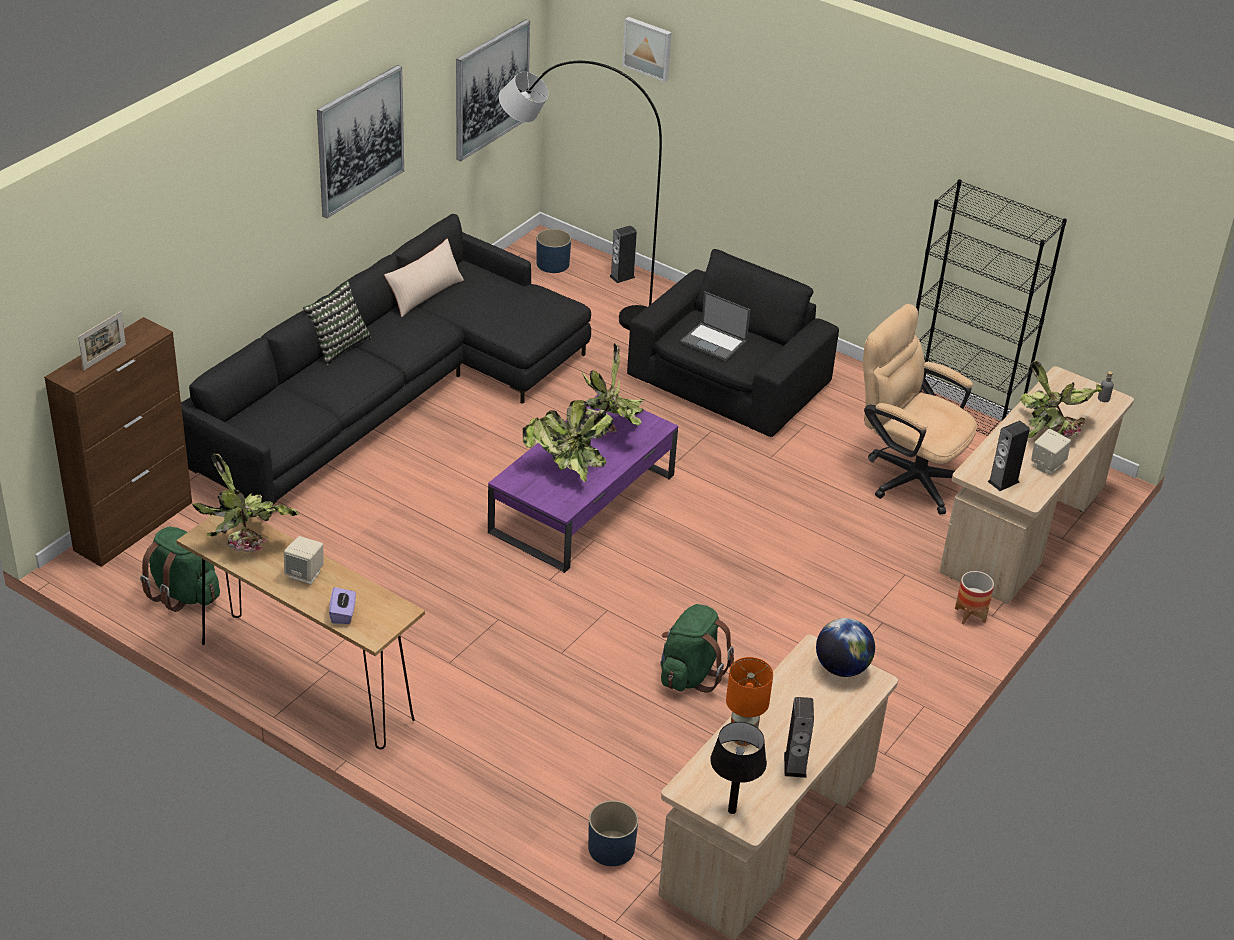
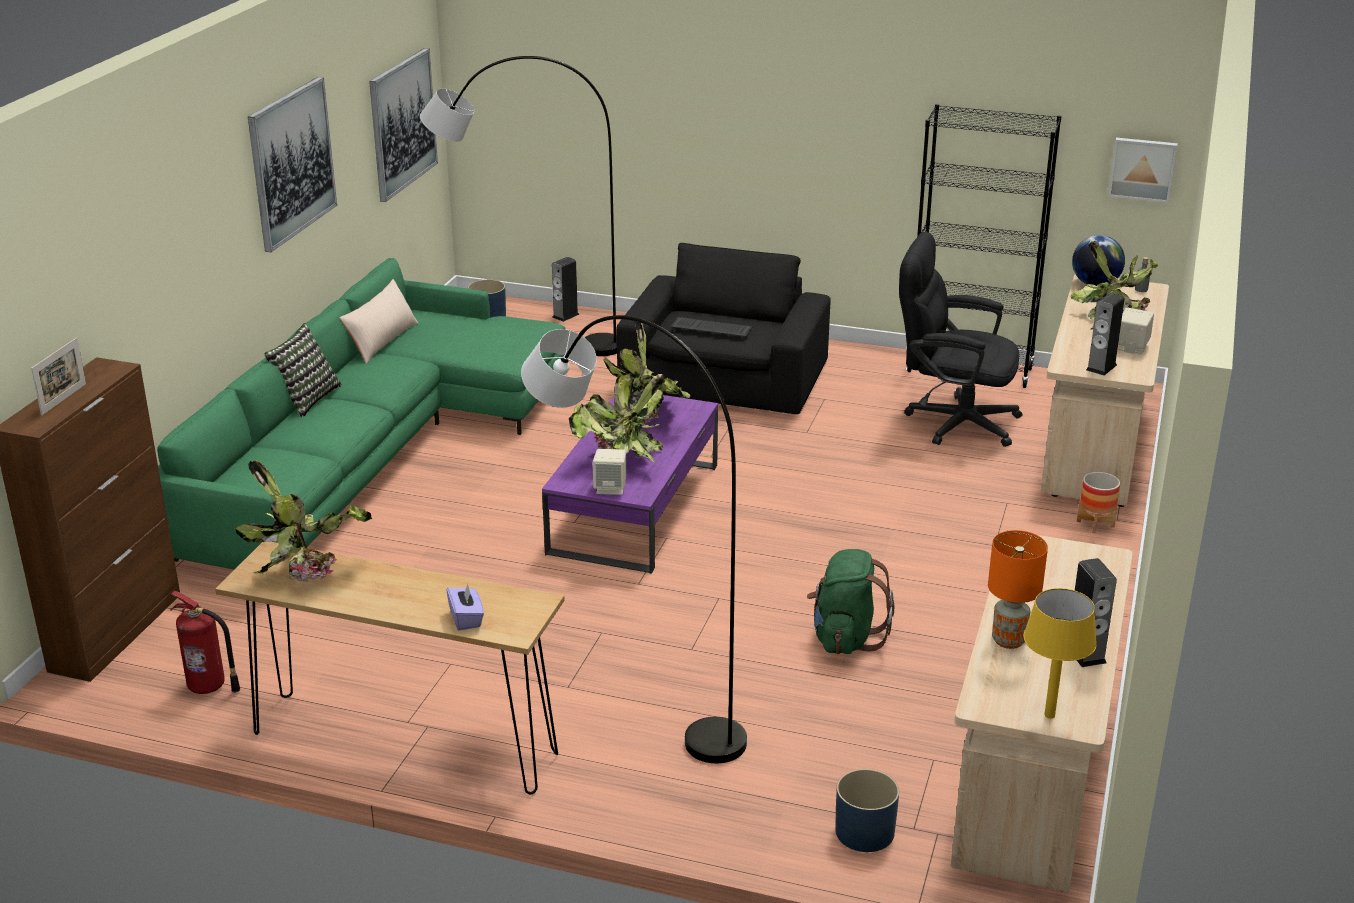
camera: 15 degrees left, 10 degrees down
(184, 593) = (209, 687): green backpack -> fire extinguisher
(305, 574) = (397, 589): beige speaker -> beige speaker (610, 488)
(393, 394) = (373, 452): black sofa -> green sofa
(495, 681) = (632, 693): none -> grey floor lamp
(648, 48) = (564, 53): picture -> picture (1142, 169)
(714, 342) = (712, 329): laptop -> keyboard
(731, 811) = (1049, 715): black table lamp -> yellow table lamp
(841, 668) = (1065, 553): globe -> globe (1095, 284)
(907, 475) = (952, 421): beige office chair -> black office chair

